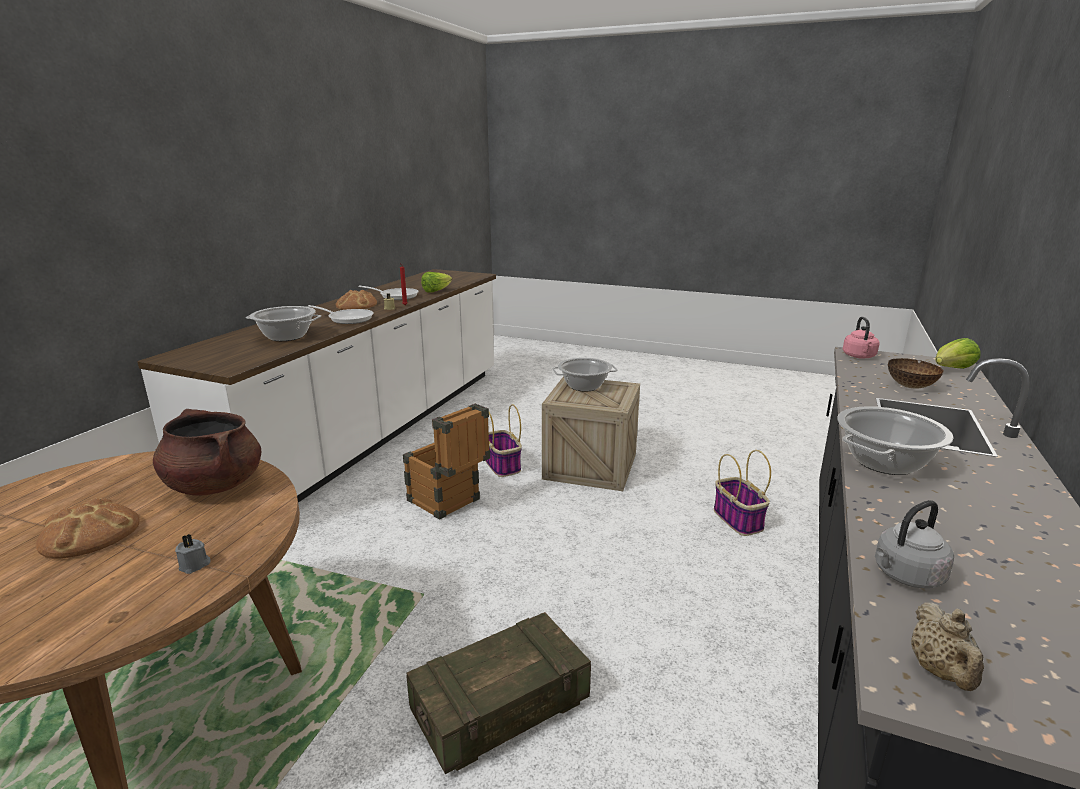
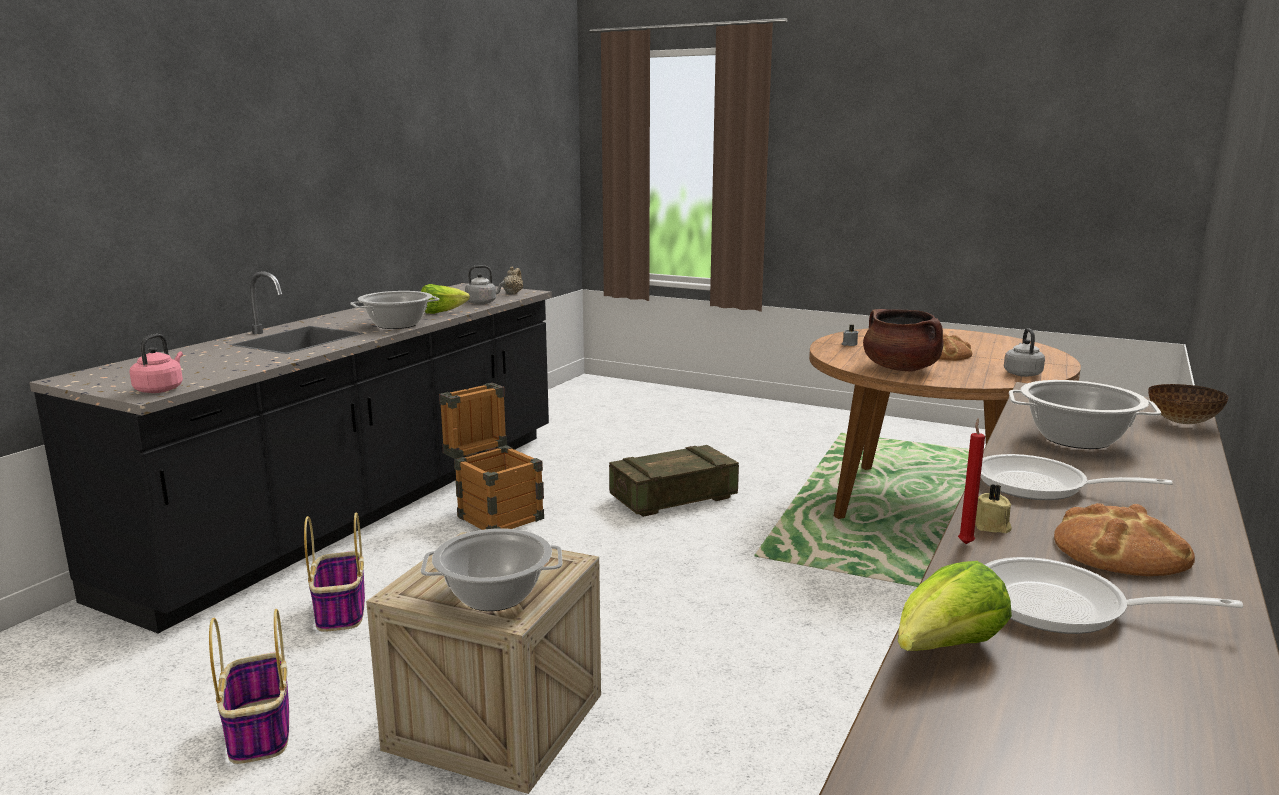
camera: 175 degrees left, 5 degrees down
(79, 480) = (1022, 373): none -> grey kettle
(448, 503) = (759, 655): crate -> crate (495, 514)
(503, 465) = (673, 733): basket -> basket (259, 731)
(911, 387) = (219, 359): bowl -> bowl (1181, 422)
(952, 369) = (105, 372): lettuce -> lettuce (442, 312)

